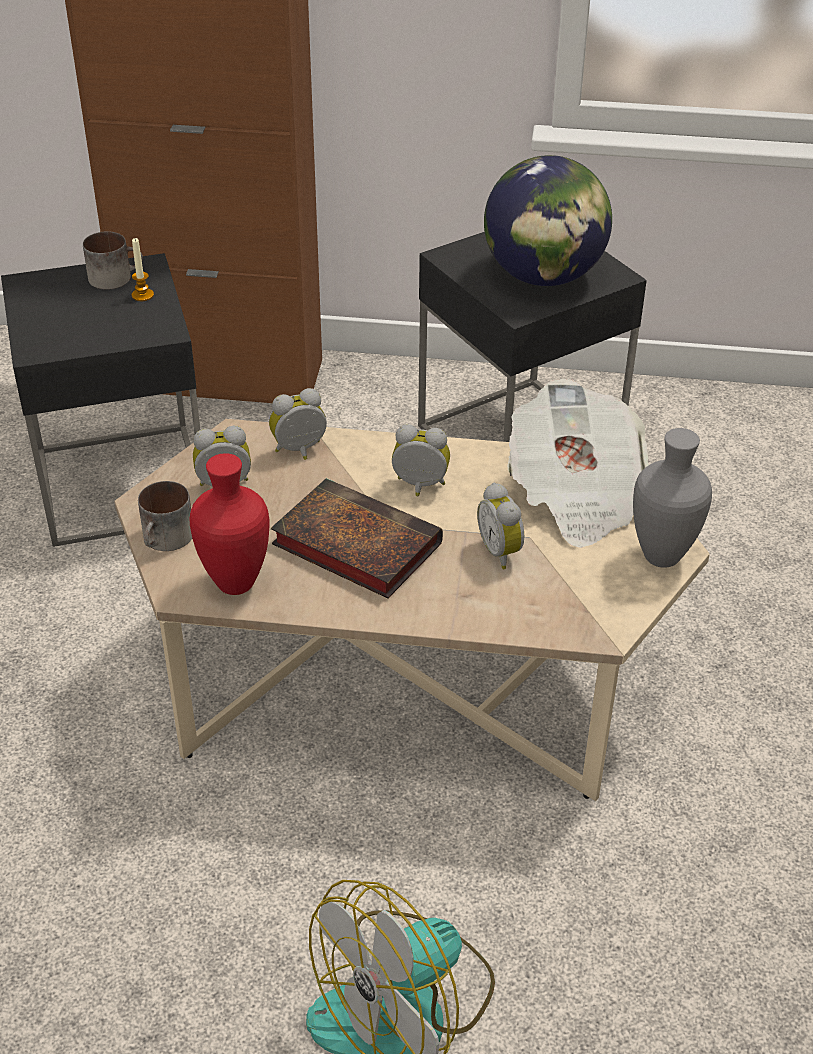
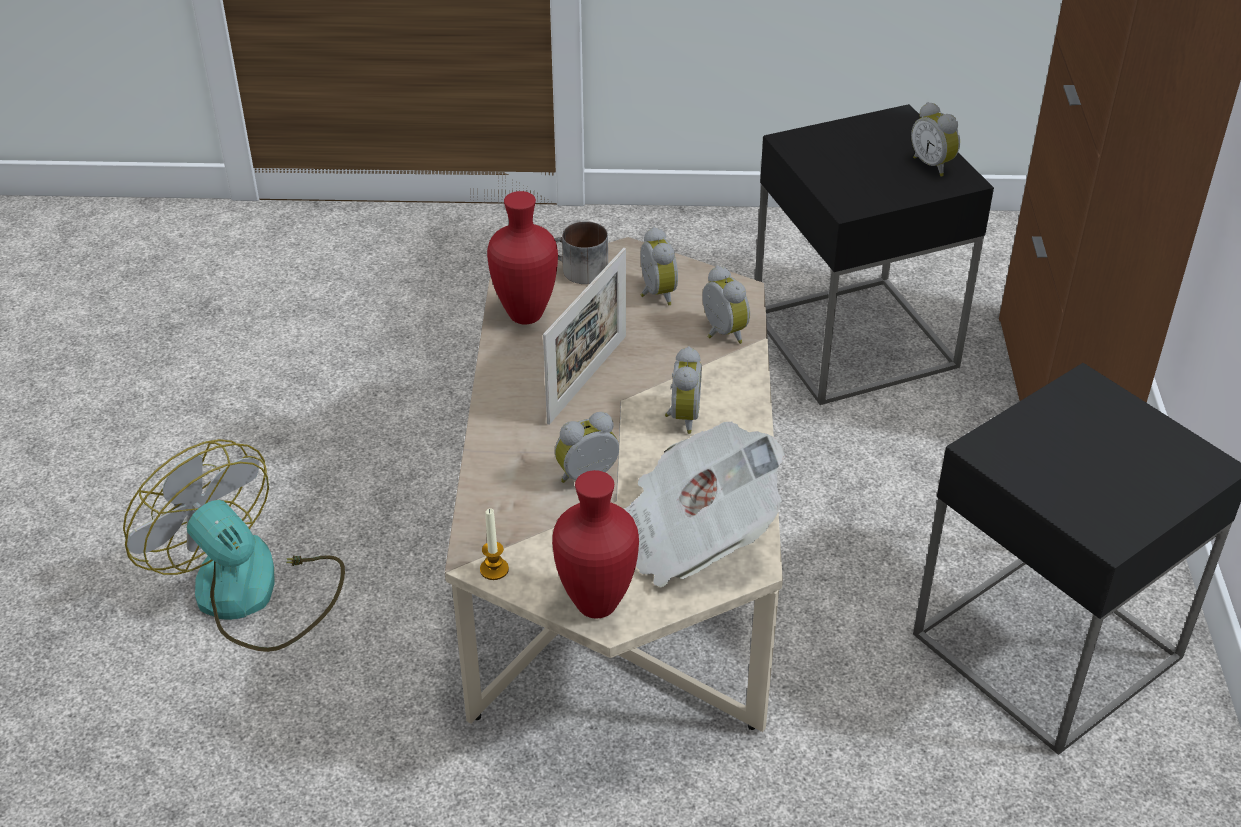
camera: 85 degrees right, 0 degrees up
(115, 277) = (933, 165): mug -> alarm clock
(142, 295) = (907, 185): candle -> candle (494, 569)
(352, 544) = (587, 379): book -> picture frame
(543, 277) = (1075, 468): globe -> none
(659, 556) = (597, 603): grey vase -> red vase

